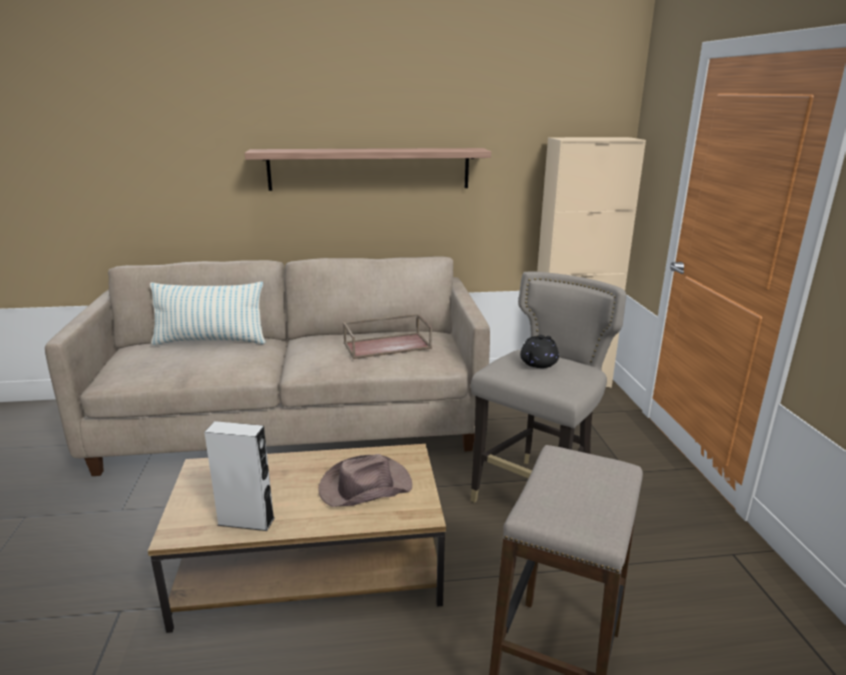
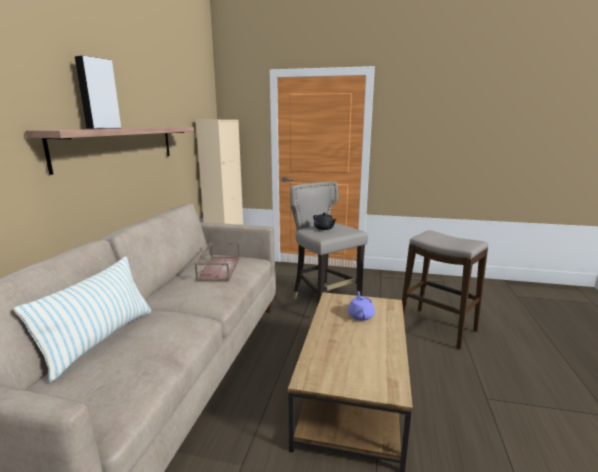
camera: 70 degrees left, 5 degrees down
(246, 521) = (386, 360): grey speaker -> grey speaker (104, 128)
(364, 487) = (360, 315): brown hat -> purple teapot

